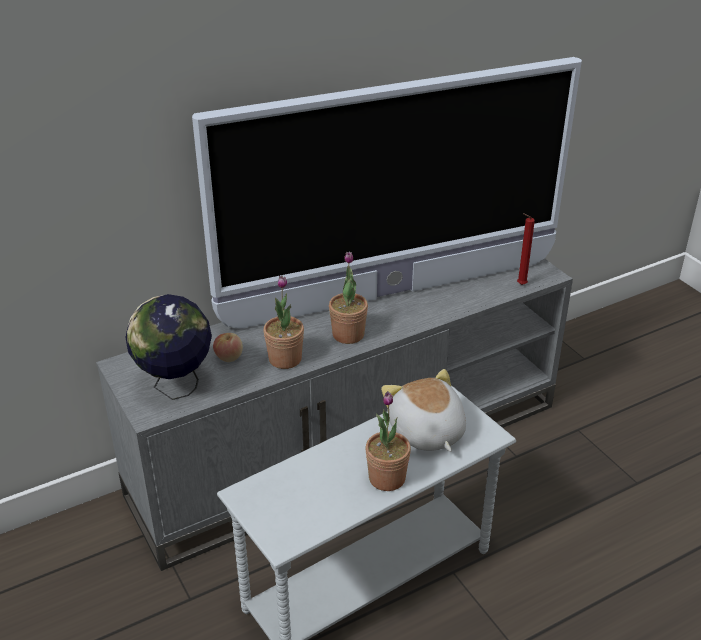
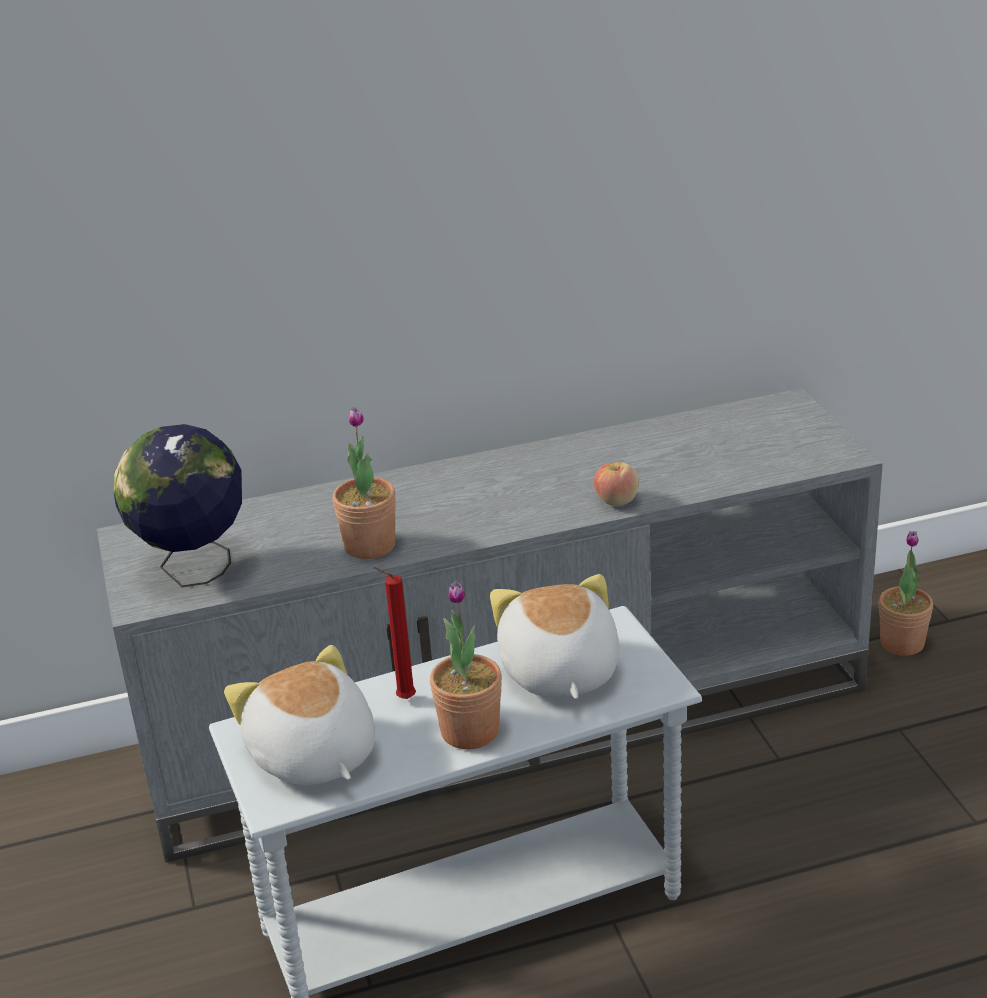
camera: 15 degrees right, 5 degrees down
(229, 357) = (287, 537): apple -> apple (616, 501)
(294, 507) = (312, 756): none -> plush toy
(348, 335) = (480, 519): potted plant -> potted plant (902, 643)
(392, 293) = (574, 465): television -> none
(520, 285) = (788, 467): red candle -> red candle (403, 699)

